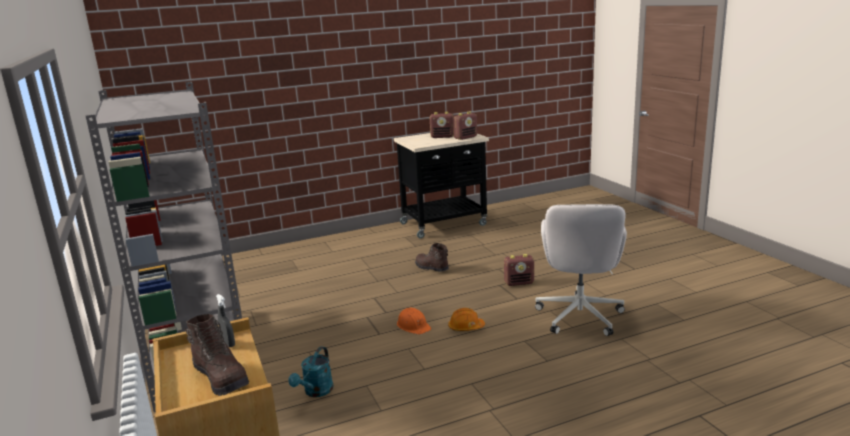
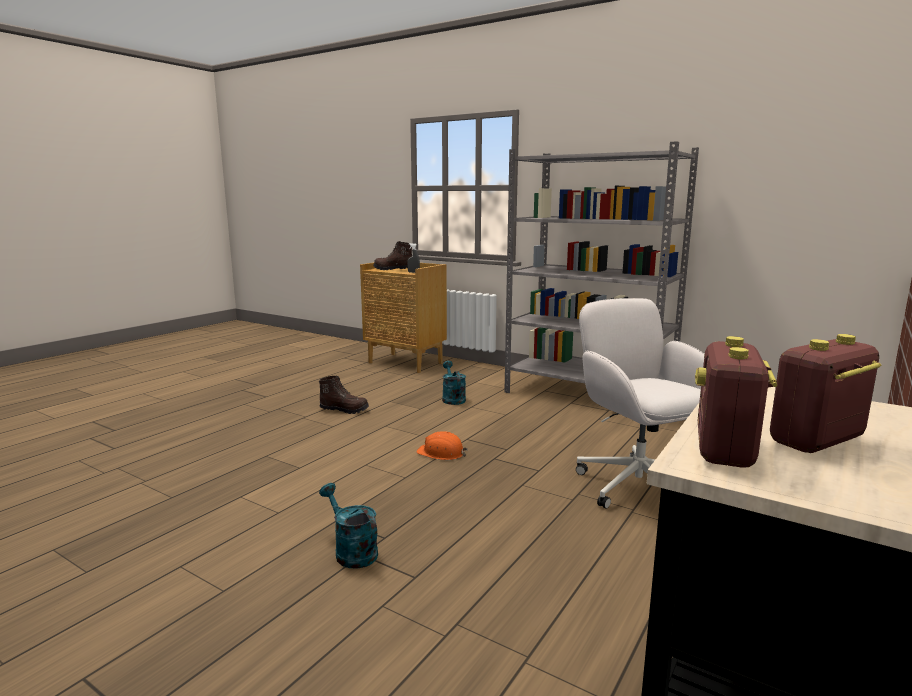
camera: 145 degrees right, 5 degrees down
(431, 268) = (539, 541): brown boot -> brown boot (344, 410)
(466, 327) = (379, 465): orange hard hat -> none
(519, 283) = (351, 551): radio -> turquoise watering can
(579, 316) = (231, 514): white office chair -> white office chair (638, 487)

